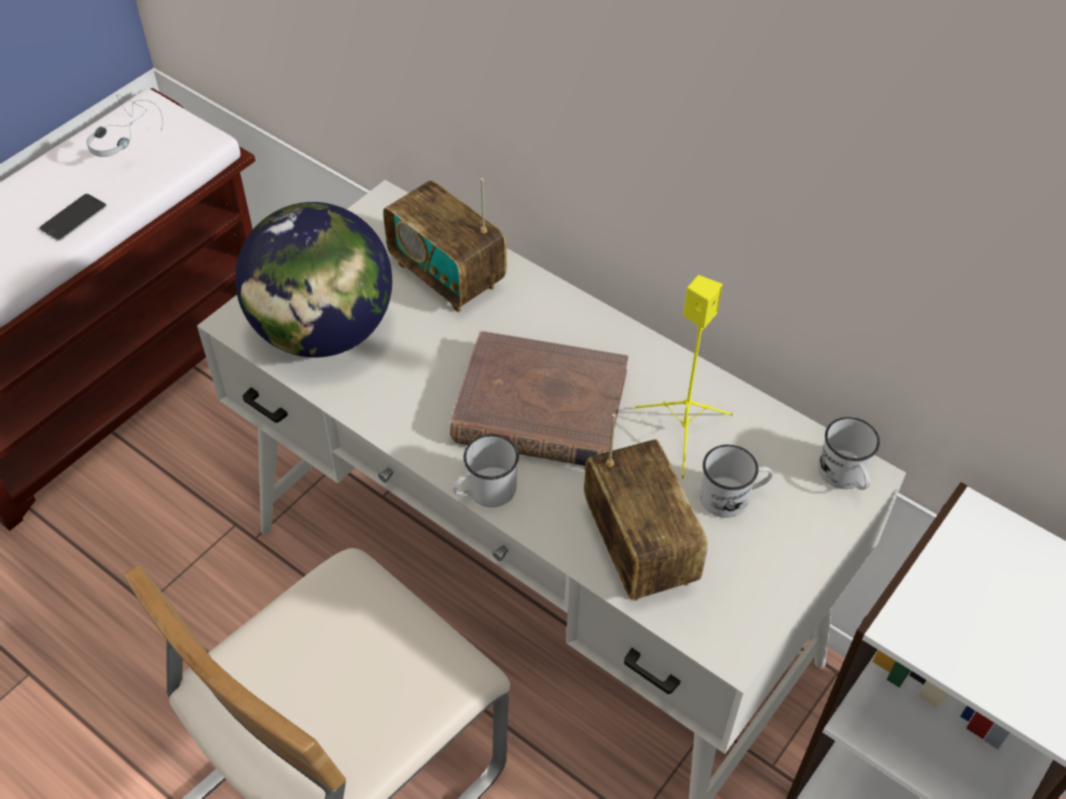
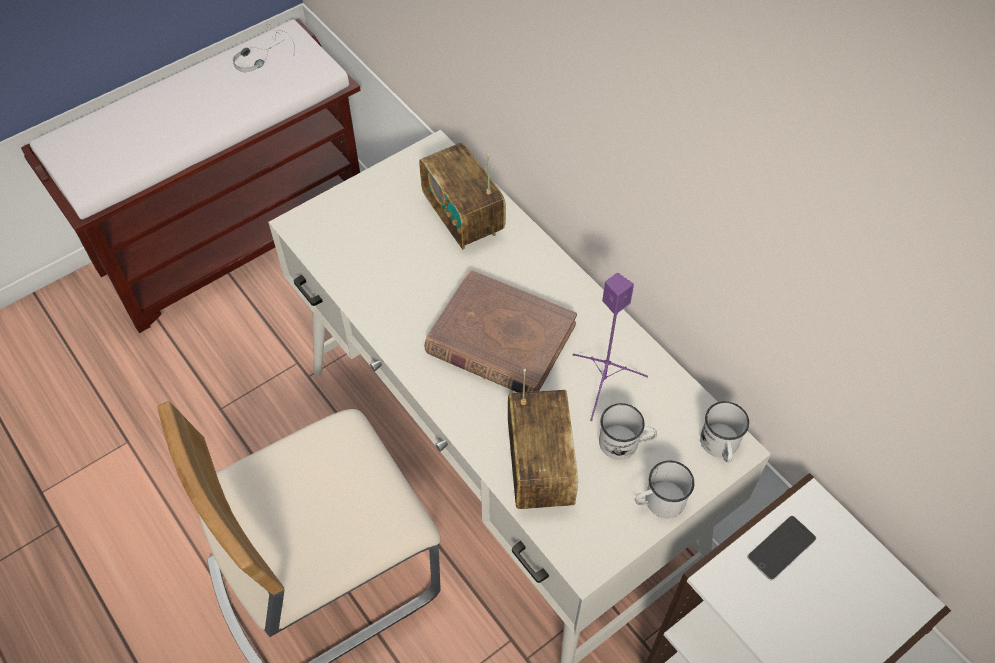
camera: 15 degrees right, 5 degrees up
(73, 217) = (212, 115): phone -> phone (781, 548)
(323, 332) = (357, 246): globe -> none
(484, 492) = (438, 397): white mug -> white mug (658, 502)
(684, 432) = (604, 382): yellow speaker -> purple speaker

